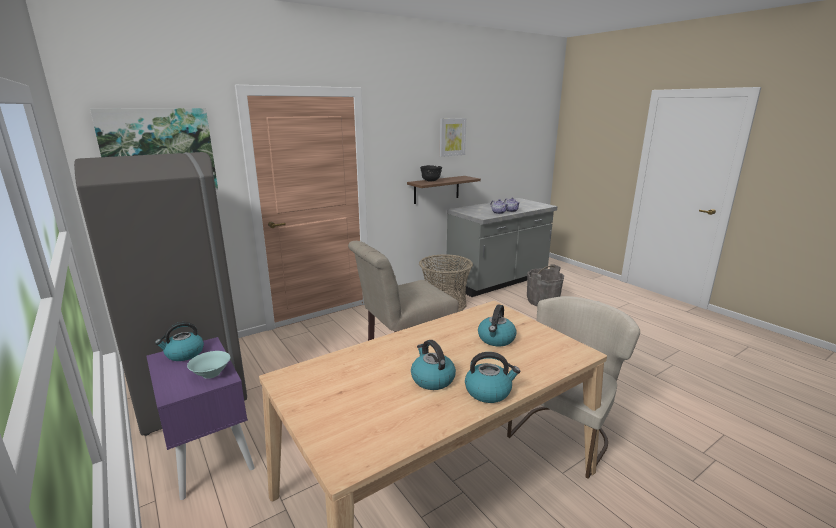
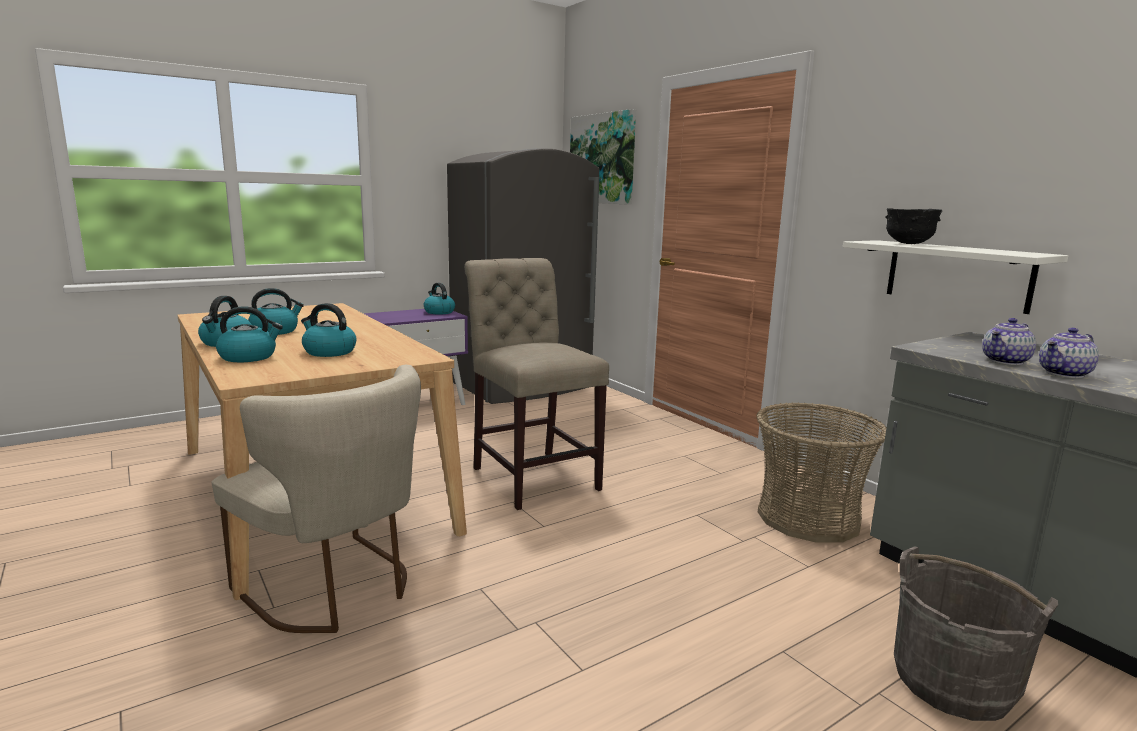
camera: 90 degrees right, 5 degrees down
(211, 373) = (400, 318): turquoise bowl -> none
(436, 189) = (957, 275): brown shelf -> white shelf
(452, 137) = (1034, 139): picture -> none
(529, 366) = (249, 357): none -> kettle

